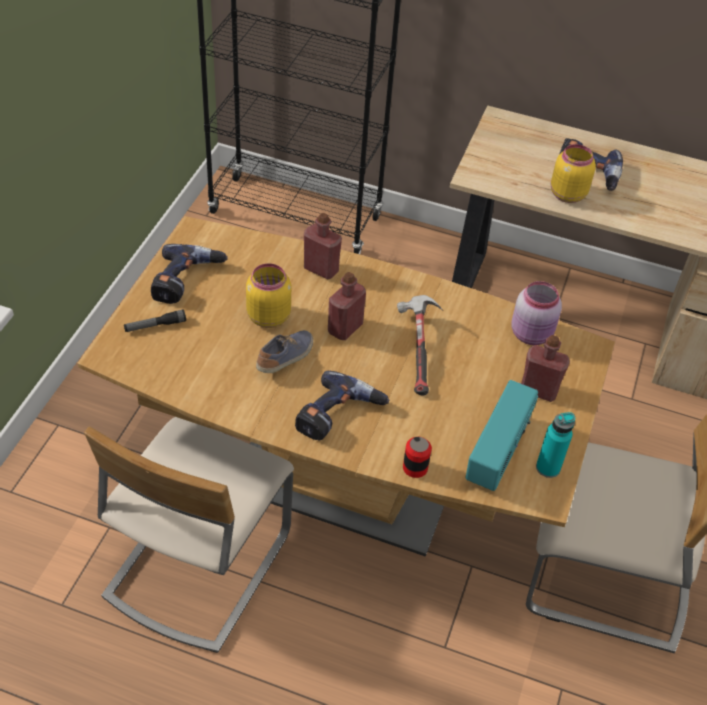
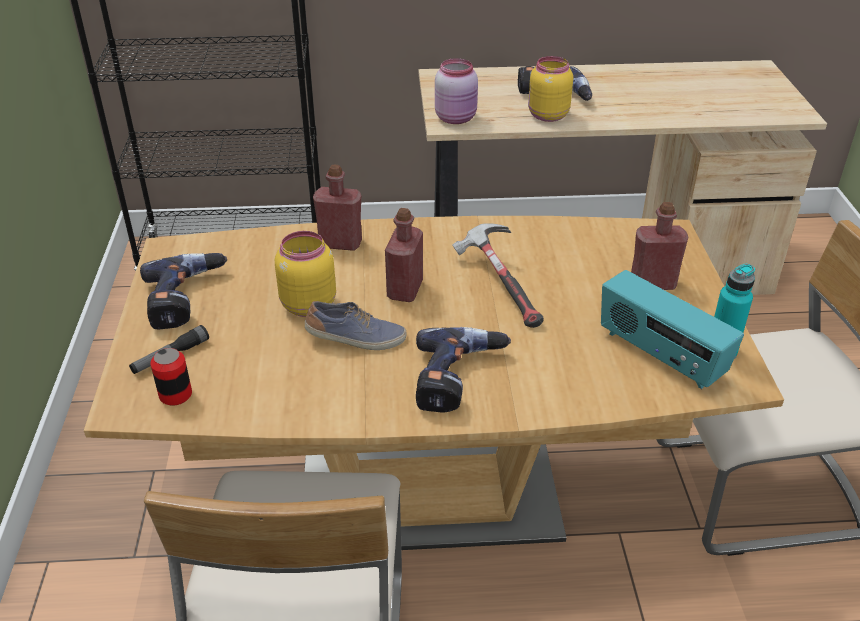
camera: 20 degrees left, 10 degrees down
(286, 358) = (356, 340): shoe -> shoe turned 75 degrees clockwise
(415, 468) = (583, 402): can -> can (175, 395)
(498, 453) = (660, 356): radio -> radio turned 135 degrees clockwise
(532, 334) = (606, 236): pink jar -> pink jar (457, 118)

